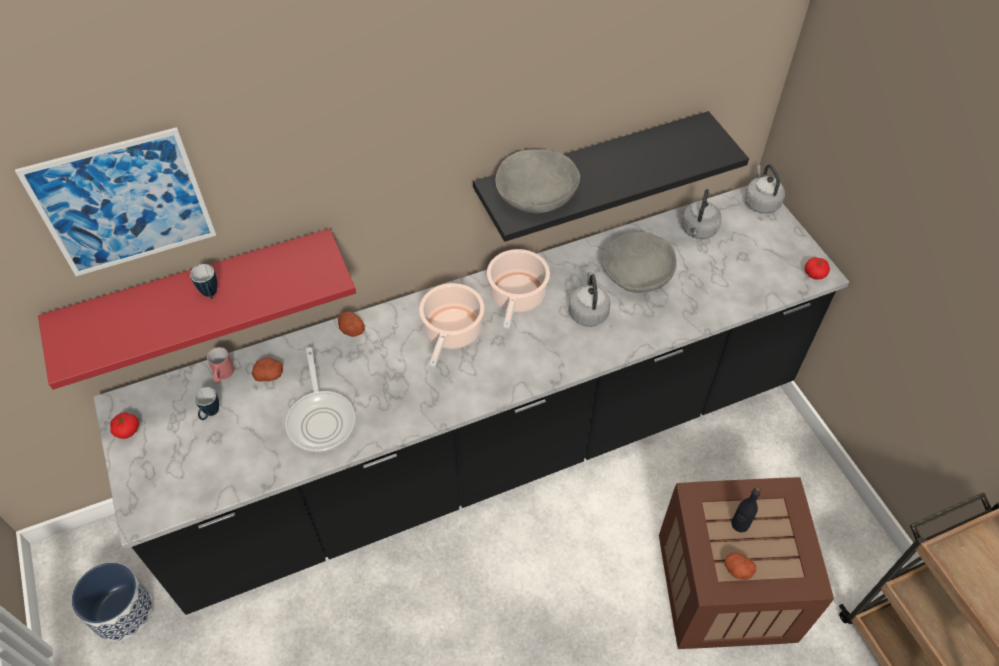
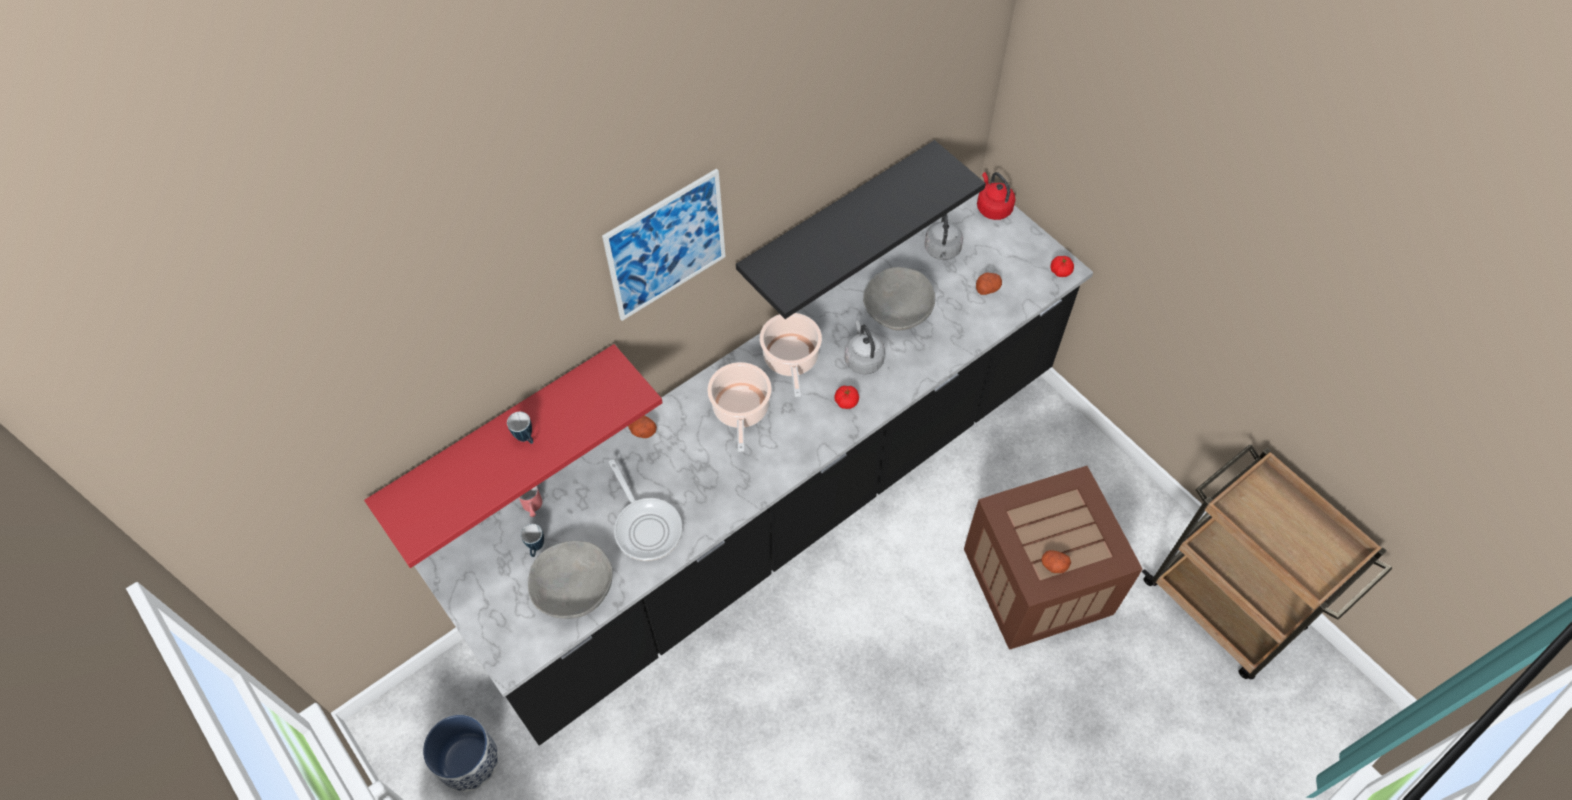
camera: 15 degrees left, 5 degrees up
(123, 203) = (440, 378): picture -> picture (666, 245)
(127, 430) = (460, 585): tomato -> tomato (846, 401)
(270, 374) = (579, 495): potato -> potato (987, 288)
(536, 196) = (801, 266): grey bowl -> grey bowl (574, 588)
(740, 524) = (1045, 523): black bottle -> none
(761, 202) = (993, 207): grey kettle -> red kettle

